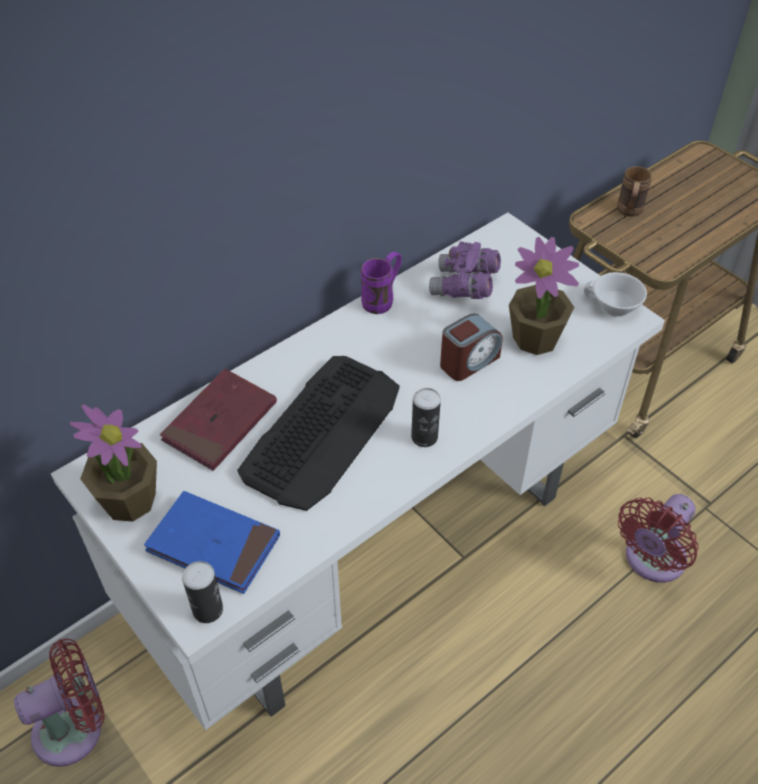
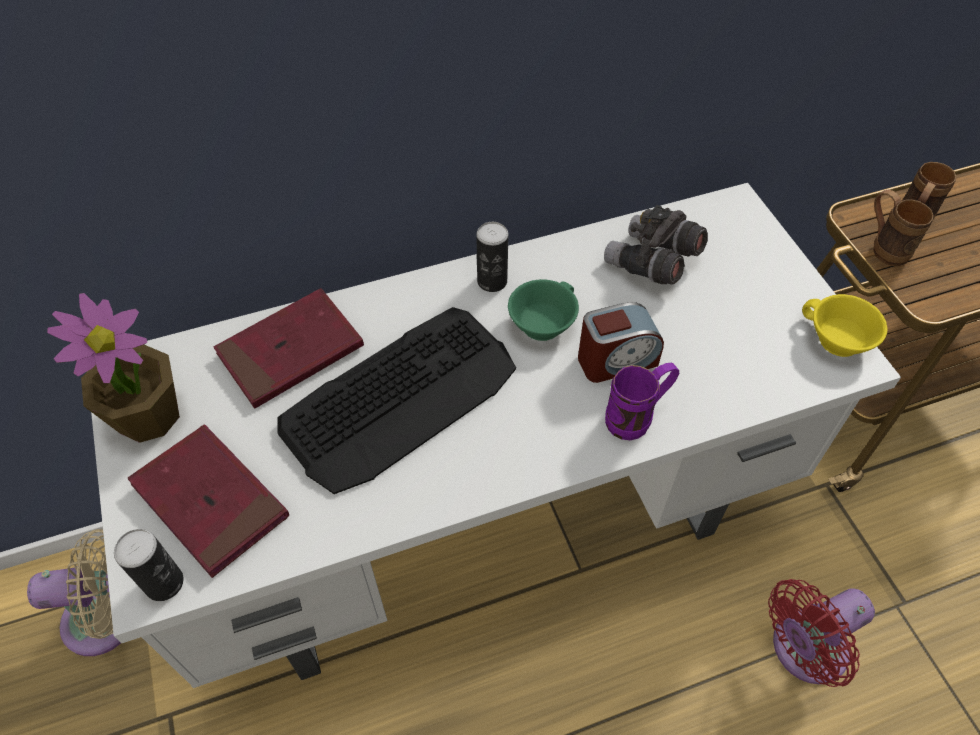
camera: 20 degrees right, 5 degrees up
(75, 728) = (108, 618): red fan -> beige fan
(213, 544) = (211, 501): blue book -> red book
(383, 299) = (546, 253): purple mug -> purple mug (637, 417)
(402, 350) = (541, 322): none -> green cup
(424, 437) = (518, 443): can -> can (492, 281)
(464, 287) = (652, 263): purple binoculars -> grey binoculars
(536, 338) = (715, 354): potted plant -> none
(613, 307) = (836, 340): white cup -> yellow cup
(617, 236) = (883, 247): none -> brown mug

